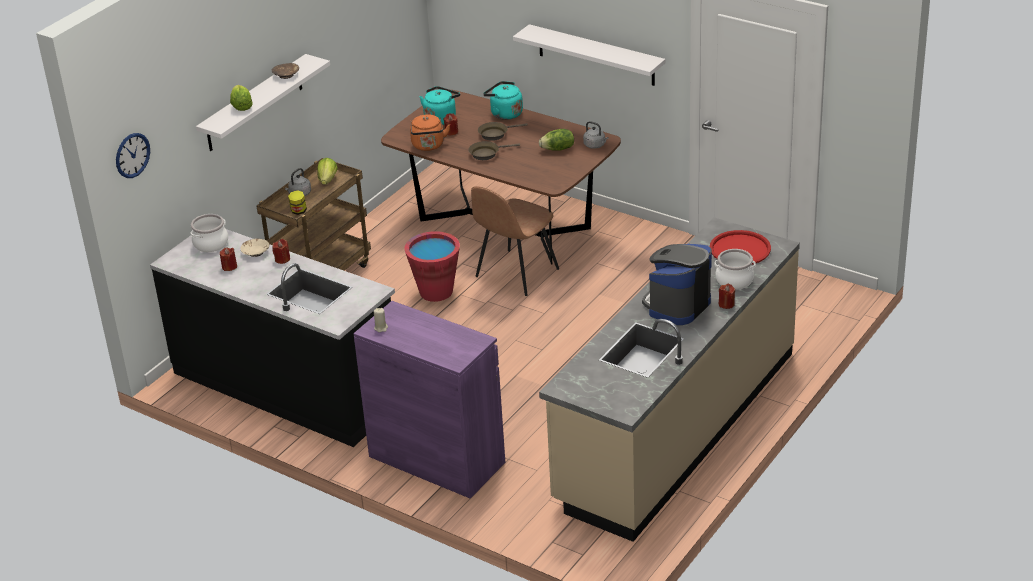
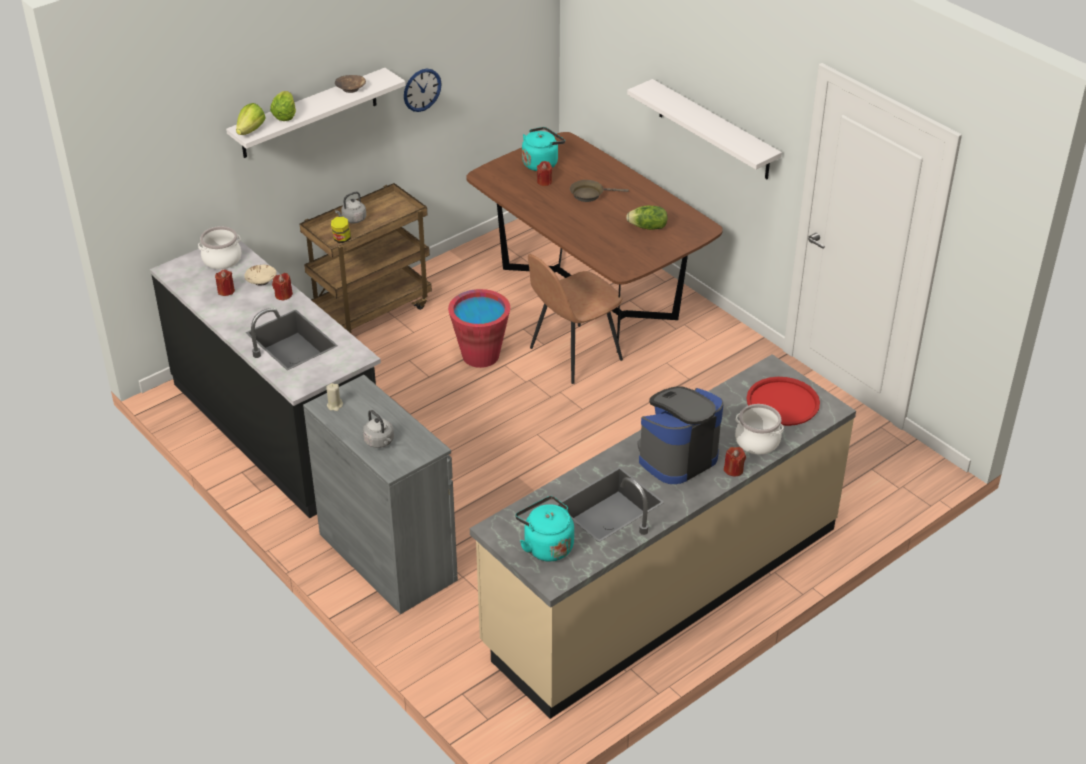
camera: 15 degrees right, 5 degrees up
(132, 155) = (136, 150): wall clock -> wall clock (422, 90)
(327, 180) = (389, 210): lettuce -> lettuce (251, 130)
(428, 146) = (512, 193): orange kettle -> none
(436, 459) = (387, 557): purple cabinet -> grey cabinet
(486, 153) = (569, 216): brown frying pan -> none
(504, 113) = (611, 172): turquoise kettle -> turquoise kettle (546, 546)
(595, 145) = (690, 232): grey kettle -> grey kettle (380, 442)

